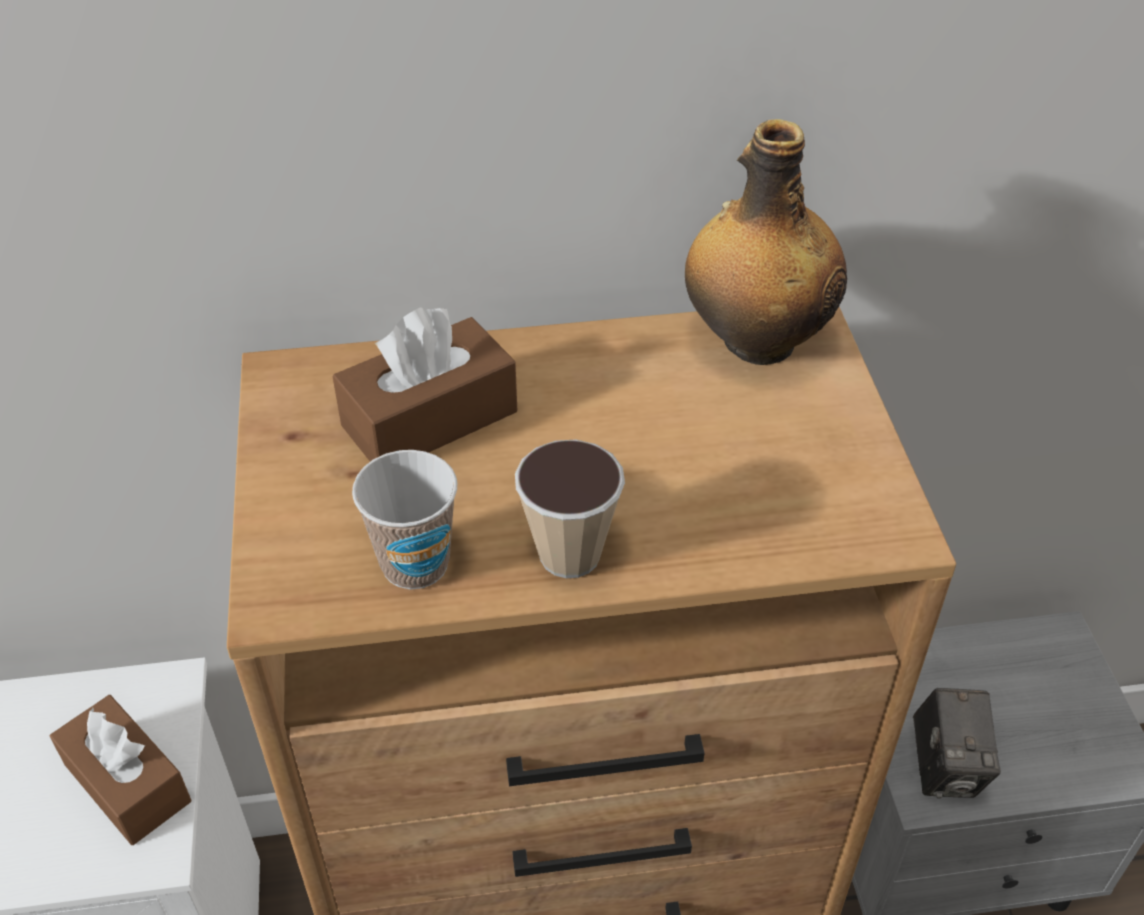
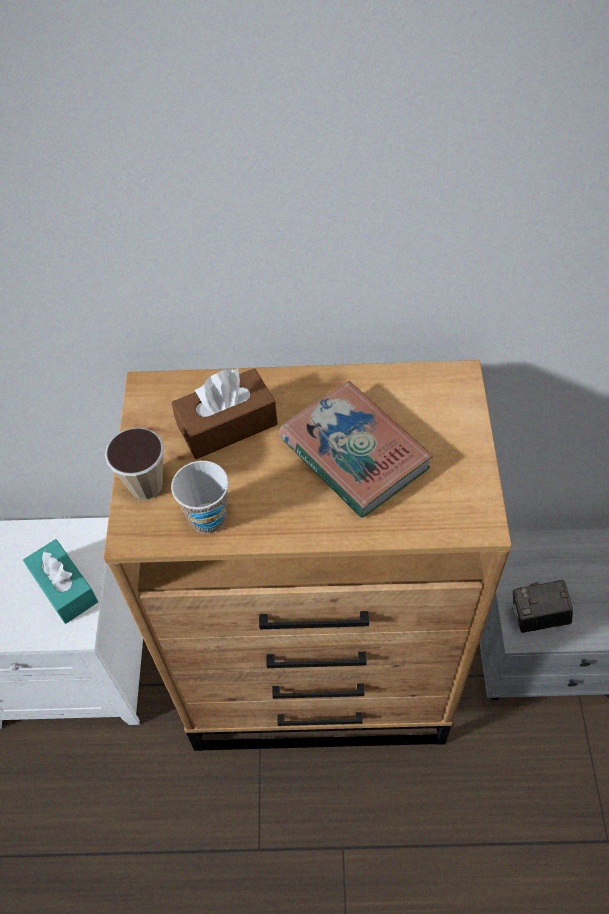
camera: 10 degrees right, 10 degrees up
(127, 783) = (64, 588): brown tissue box -> turquoise tissue box
(569, 555) = (293, 520): cup -> cup (146, 485)
(657, 445) = (354, 453): none -> book
(755, 342) = (424, 387): bottle -> none
(945, 767) = (537, 618): camera -> camera turned 75 degrees clockwise

